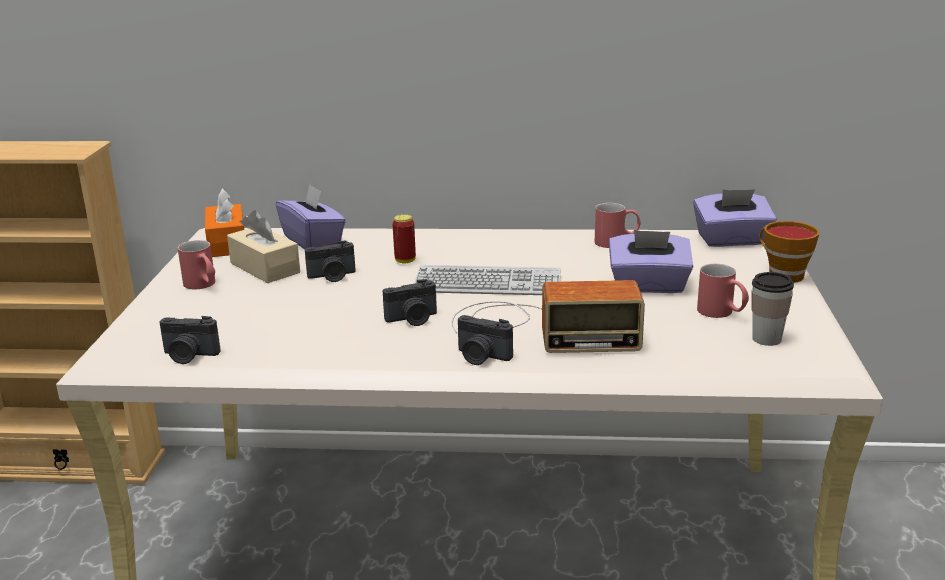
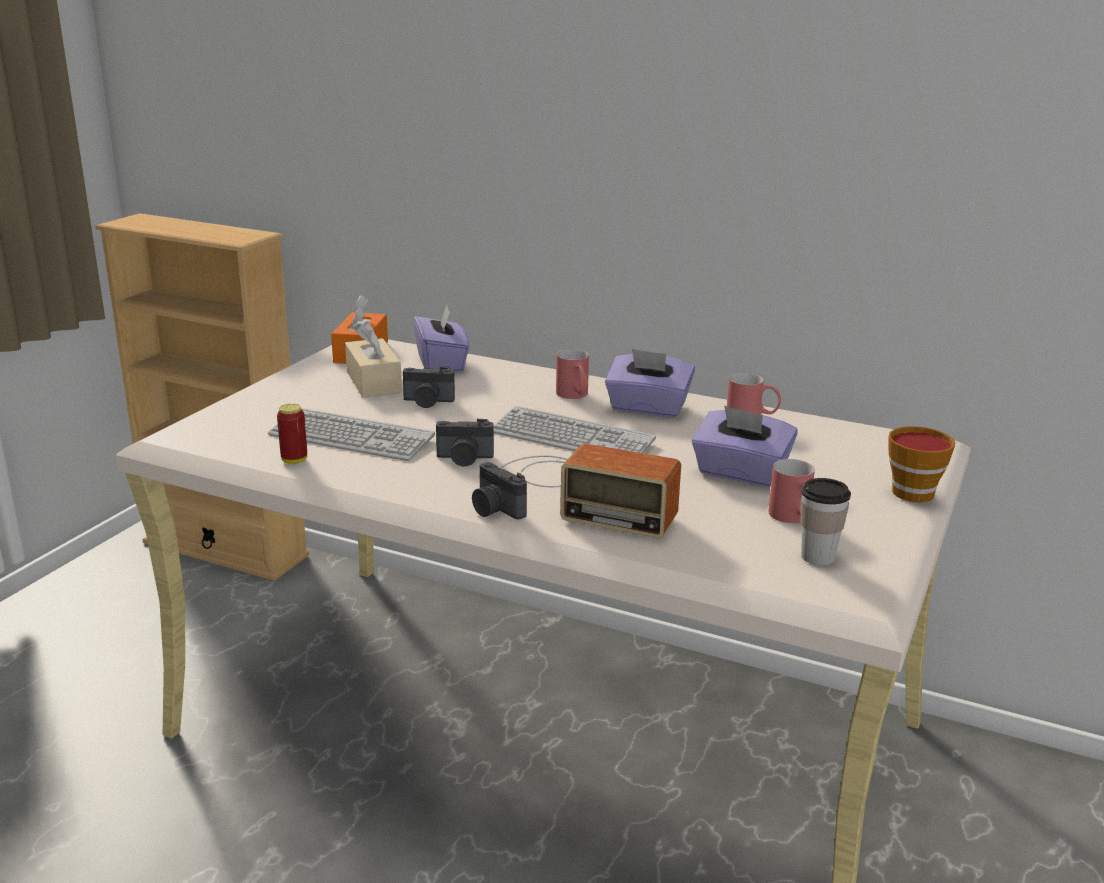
camera: 20 degrees right, 0 degrees up
(189, 356) = (234, 452): camera -> none
(203, 286) = (304, 389): red mug -> red mug (574, 396)
(291, 320) = (351, 437): none -> keyboard
(405, 261) = (511, 399): can -> can (294, 460)
(732, 240) = (887, 442): purple tissue box -> purple tissue box (648, 408)

